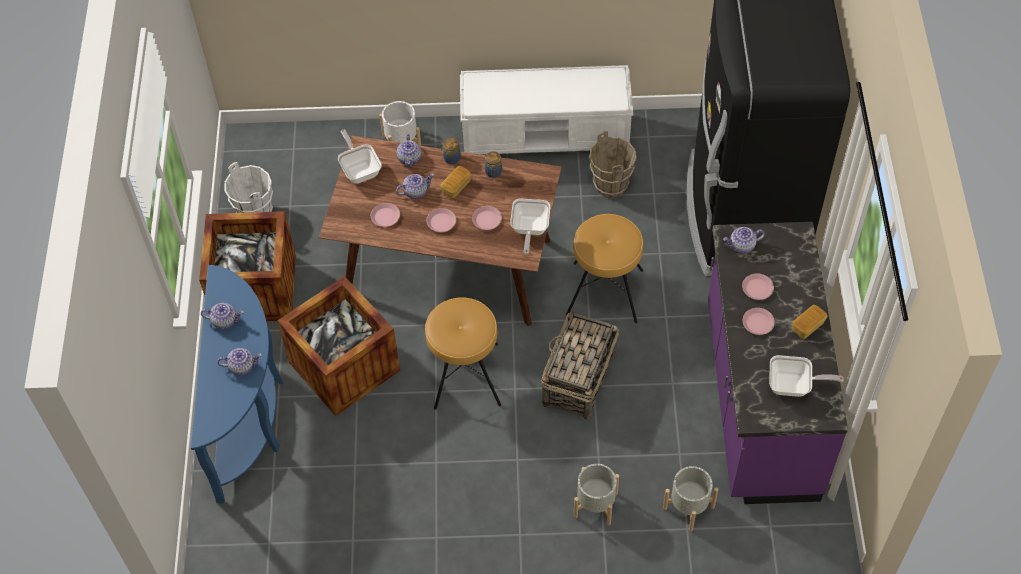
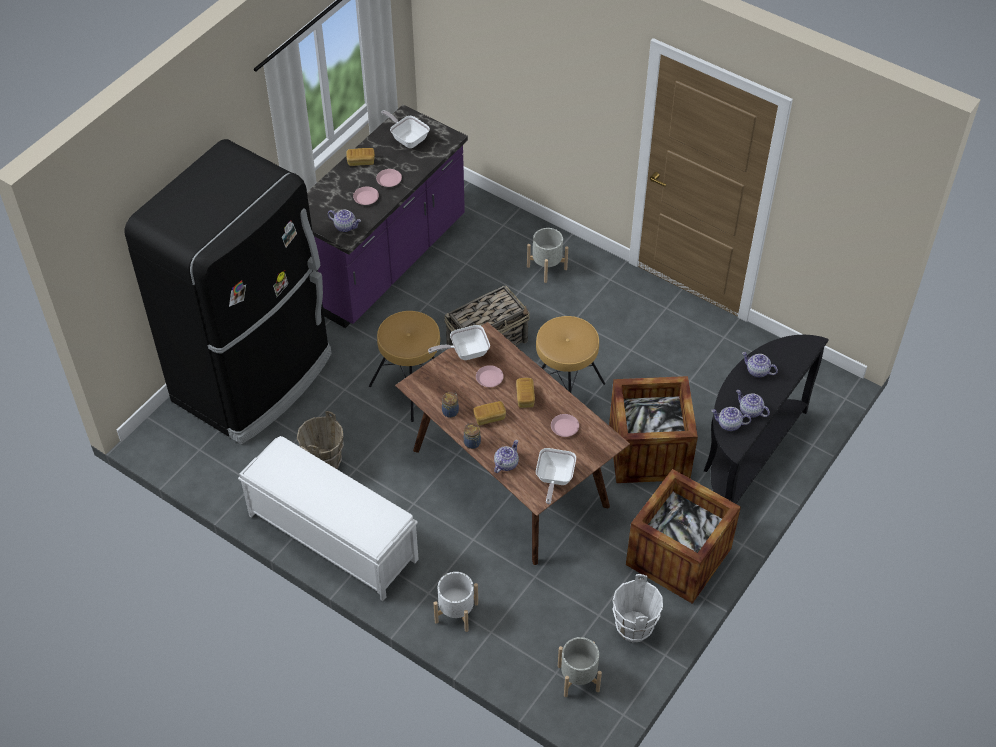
camera: 145 degrees left, 5 degrees down
(250, 417) = (745, 457): blue console table -> black console table
(416, 191) = (524, 433): teapot -> teapot (729, 424)
(441, 222) = (525, 397): pink plate -> bread
(529, 230) = (465, 352): frying pan -> frying pan turned 150 degrees counterclockwise
(688, 507) = (490, 234): grey planter -> grey planter (578, 678)

